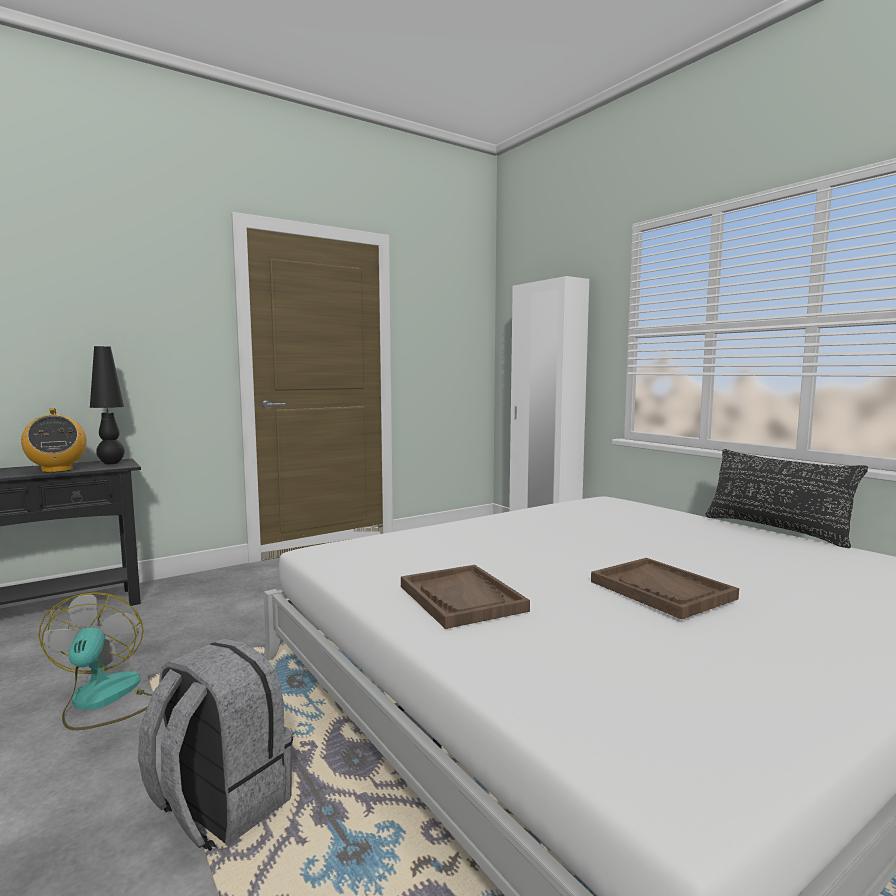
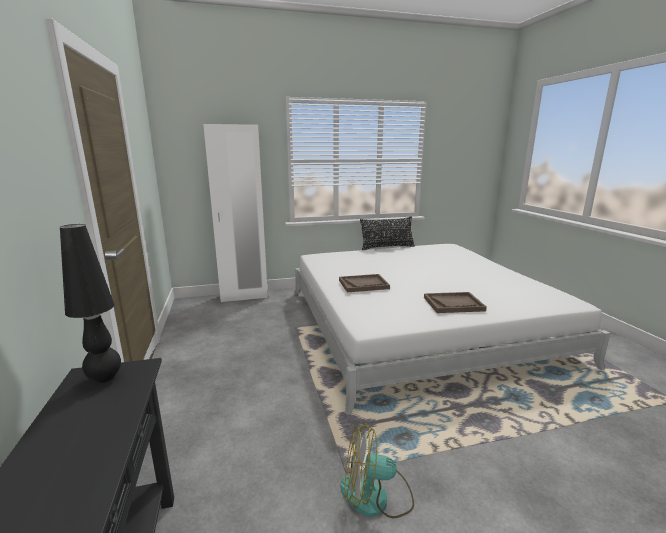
camera: 70 degrees left, 10 degrees up
(57, 470) = (114, 414): radio -> none
(219, 806) = (489, 433): grey backpack -> none
(662, 590) = (451, 275): brown tray -> brown tray (363, 284)

